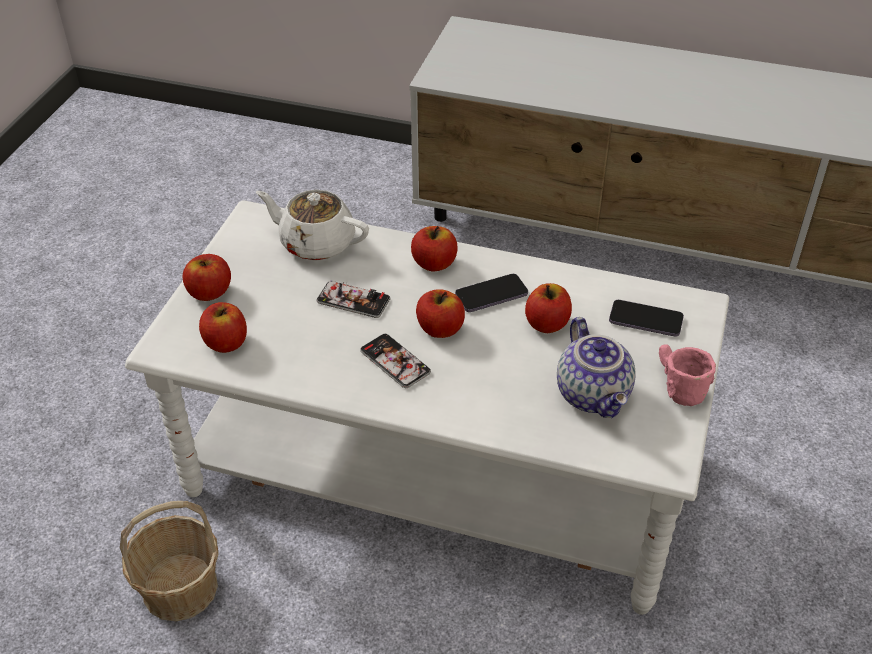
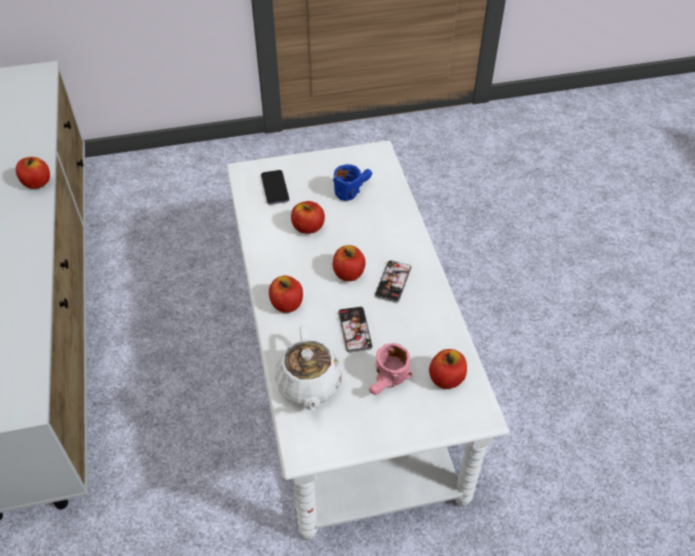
camera: 120 degrees left, 5 degrees up
(179, 588) = (529, 459): basket -> none
(209, 292) = (408, 421): apple -> apple (37, 183)
(491, 295) = (299, 262): phone -> none
(595, 395) = (352, 190): teapot -> blue mug
(675, 386) = (321, 163): pink mug -> pink mug (388, 384)

